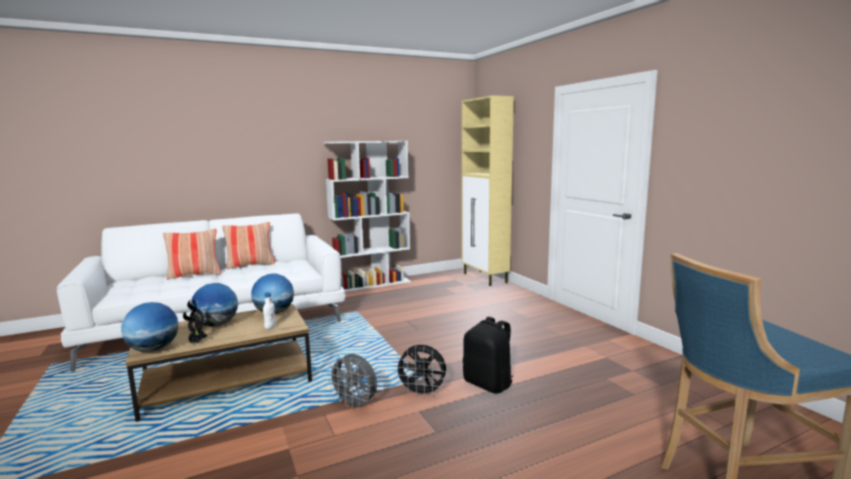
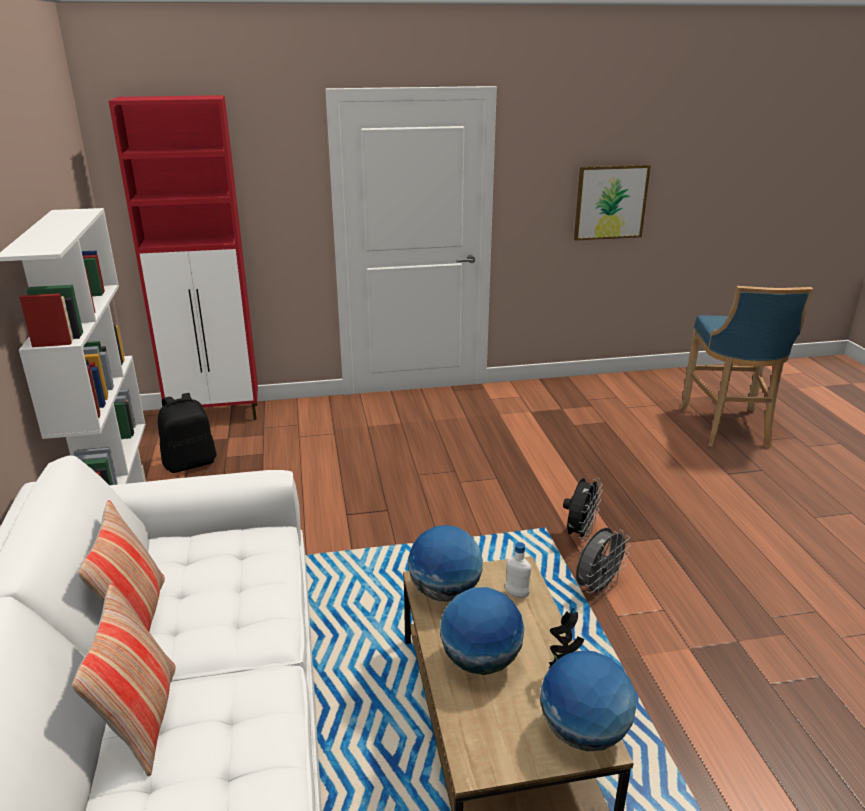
camera: 75 degrees left, 15 degrees up
(485, 278) = (216, 415): beige cabinet -> red cabinet
(488, 384) = (568, 488): black backpack -> black backpack (190, 463)
(768, 180) = (610, 202): none -> picture

